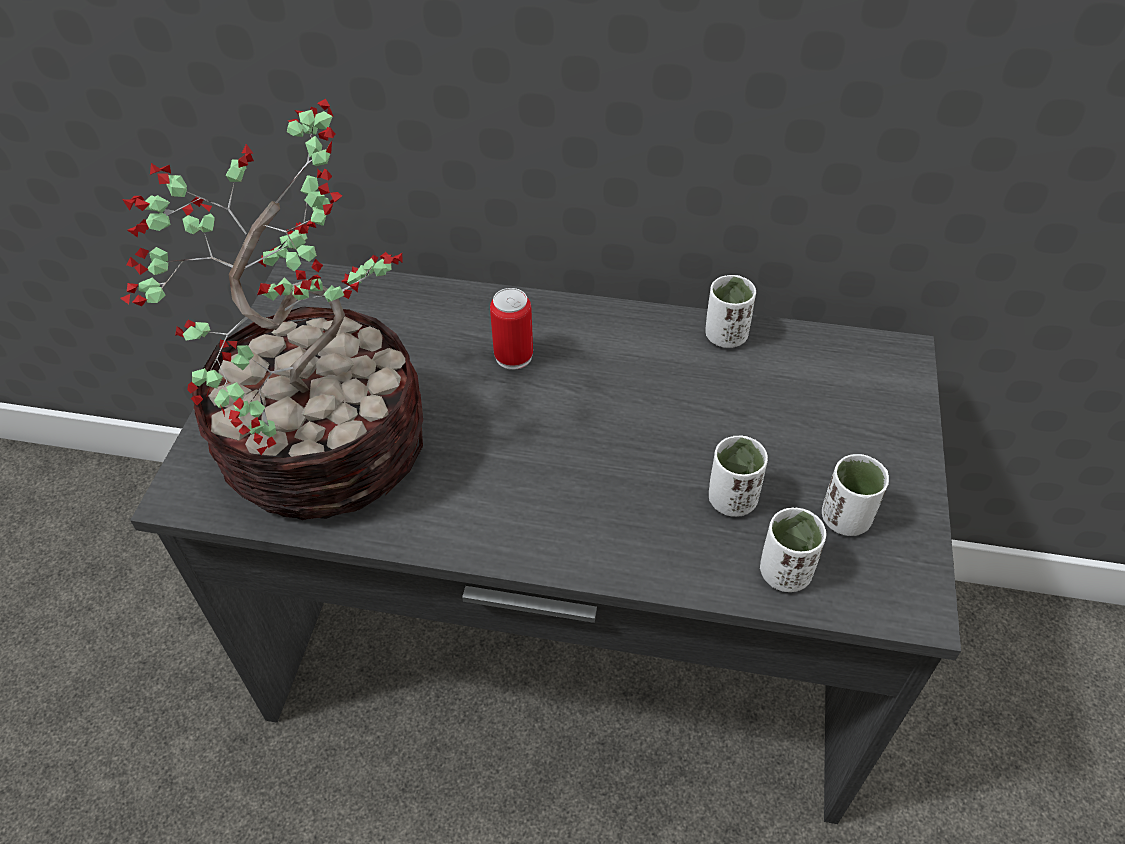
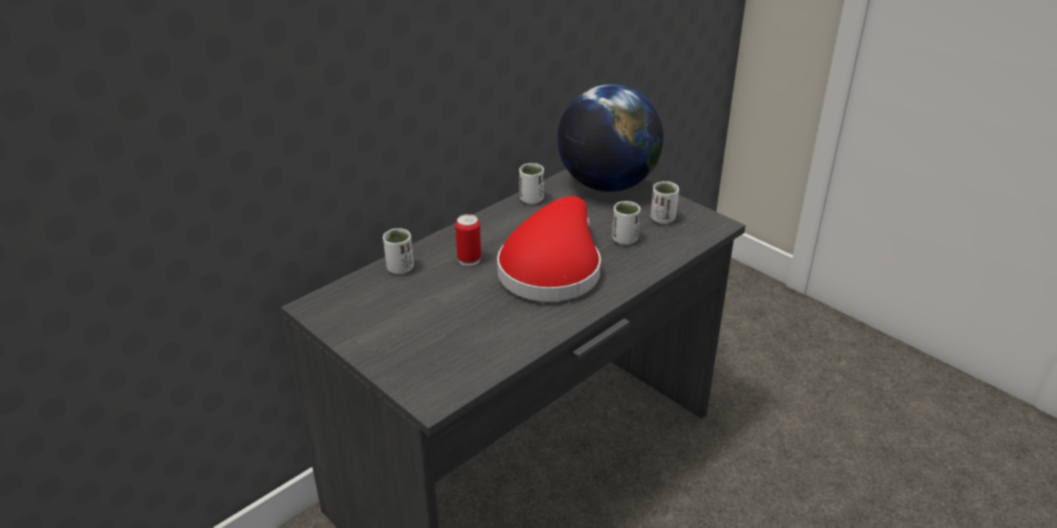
camera: 55 degrees left, 15 degrees down
(330, 446) = (459, 338): potted plant -> none
(570, 454) = (552, 269): none -> red hat
(784, 572) = (674, 244): white cup -> white cup (400, 268)
(866, 397) = (607, 185): none -> globe

